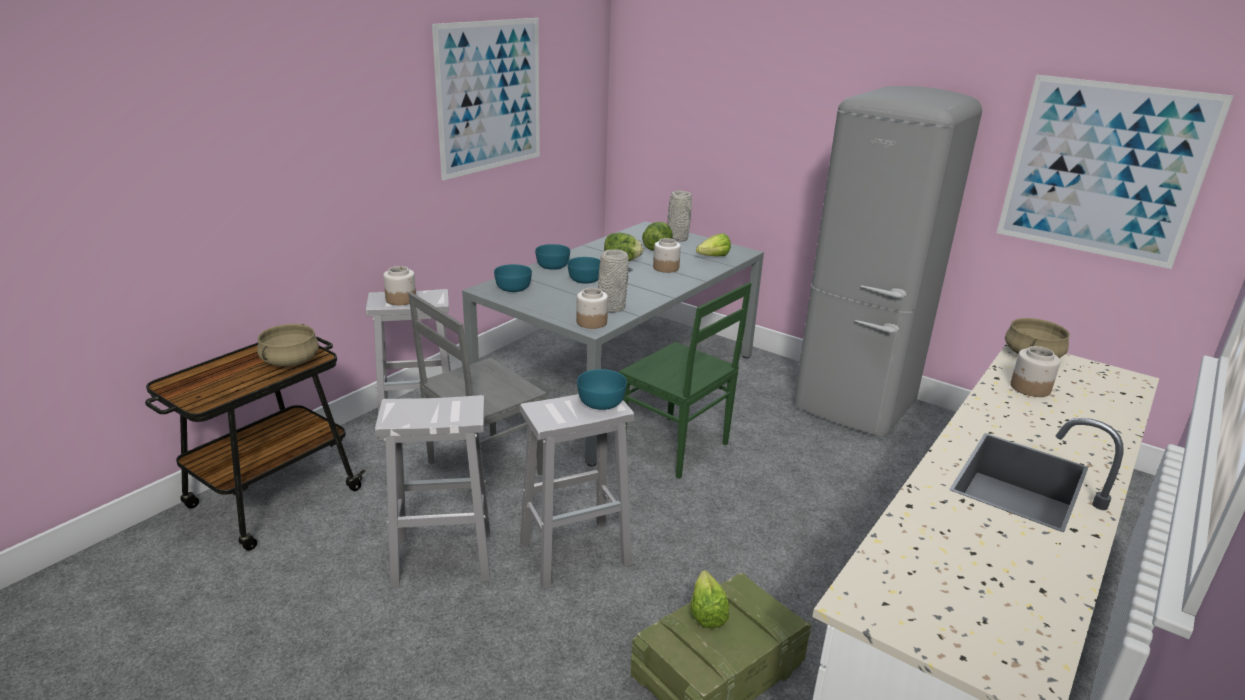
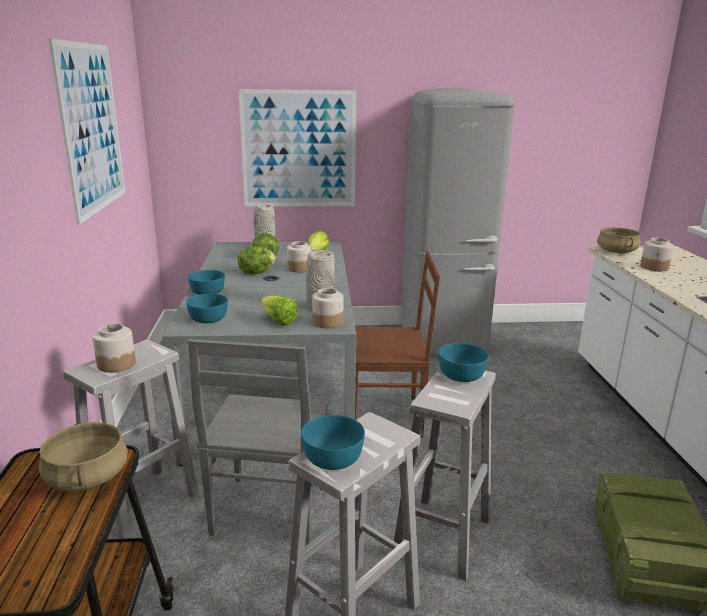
camera: 40 degrees left, 5 degrees down
(585, 280) = (256, 294): turquoise bowl -> turquoise bowl (333, 458)
(676, 448) = (388, 416): green chair -> brown chair
(707, 609) = (630, 509): lettuce -> lettuce (277, 320)
(1103, 170) = (568, 131): picture -> picture (299, 149)

